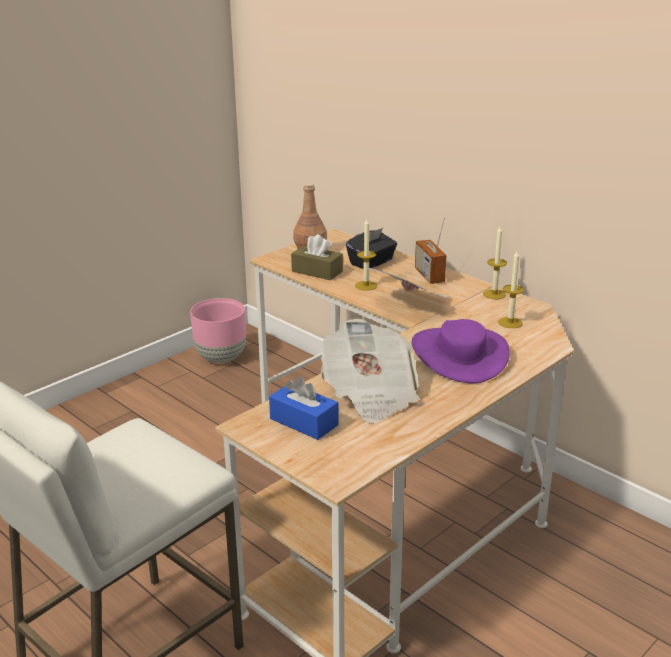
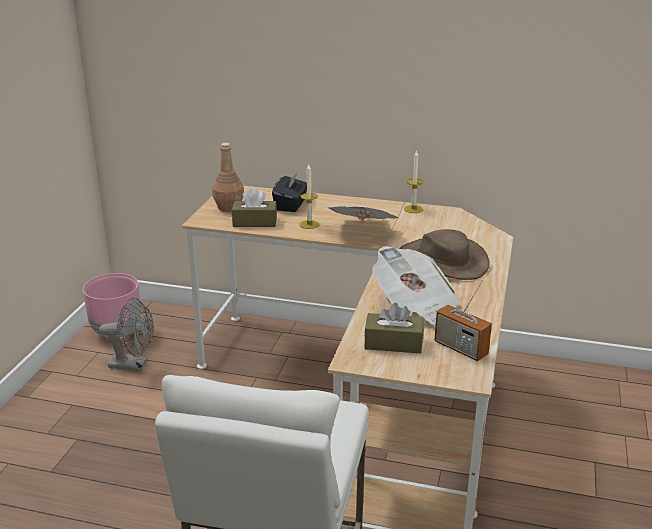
camera: 30 degrees left, 0 degrees up
(209, 391) = (134, 365): none -> grey fan
(304, 422) = (393, 343): blue tissue box -> brown tissue box
(429, 275) = (349, 205): radio -> radio (460, 348)
(459, 355) = (443, 260): purple hat -> brown hat
(510, 322) = (449, 227): candle -> none

